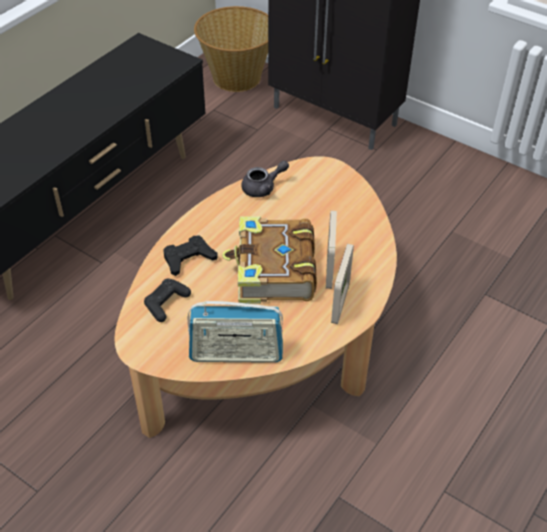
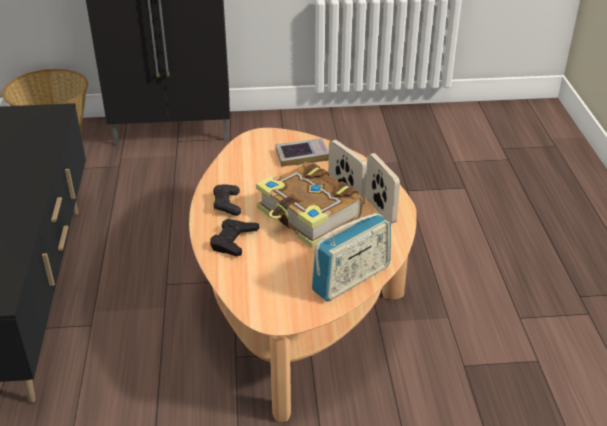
camera: 40 degrees left, 10 degrees down
(166, 303) = (256, 278): black game controller -> black game controller (227, 204)
(263, 188) = (230, 169): grey teapot -> none
(338, 208) = (302, 155): none -> book

